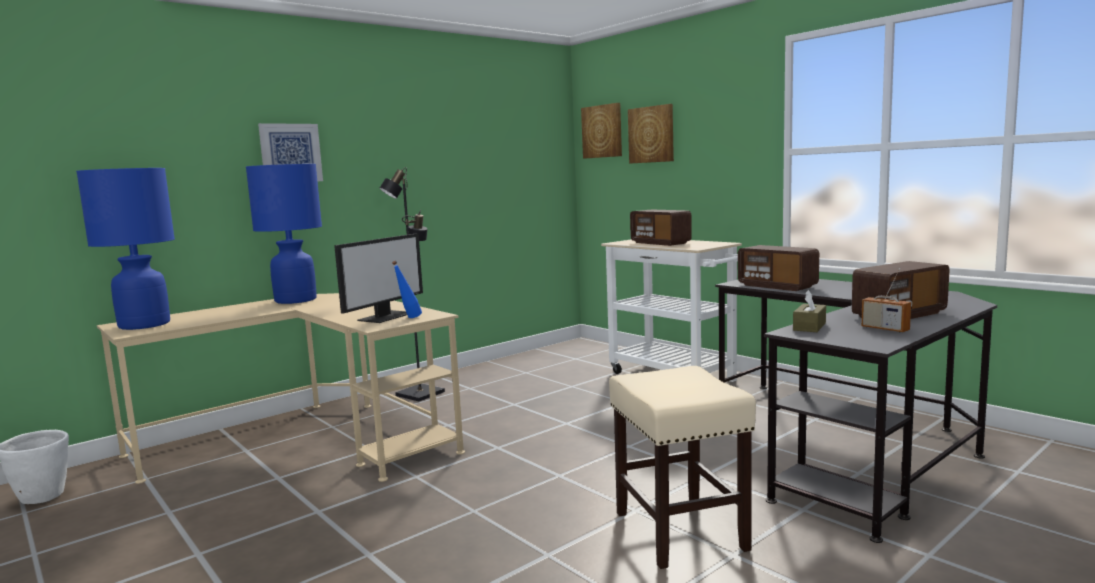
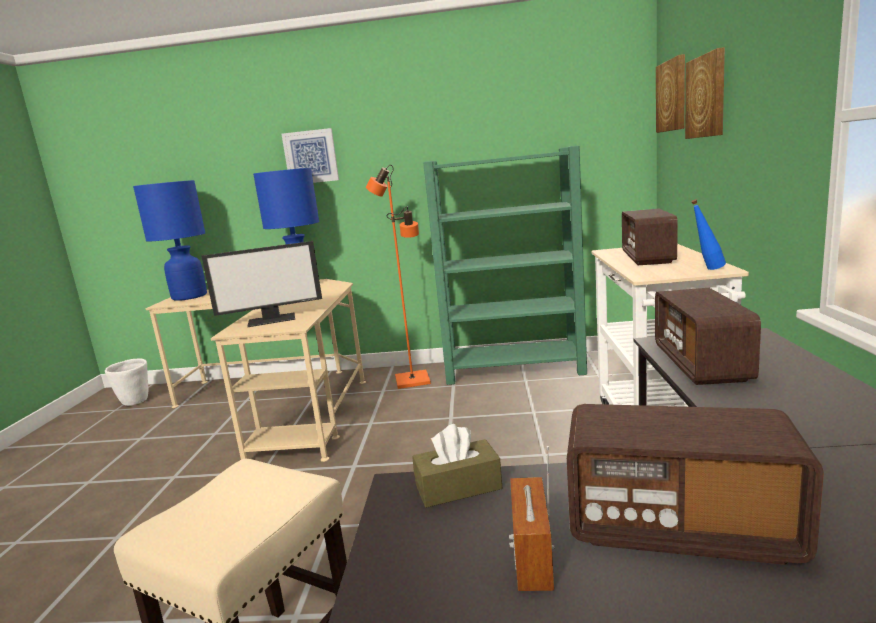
camera: 45 degrees right, 5 degrees up
(409, 318) = (273, 326): blue bottle -> blue bottle (707, 269)
(420, 394) = (412, 380): black floor lamp -> orange floor lamp
(500, 368) = (514, 368): none -> green bookcase

